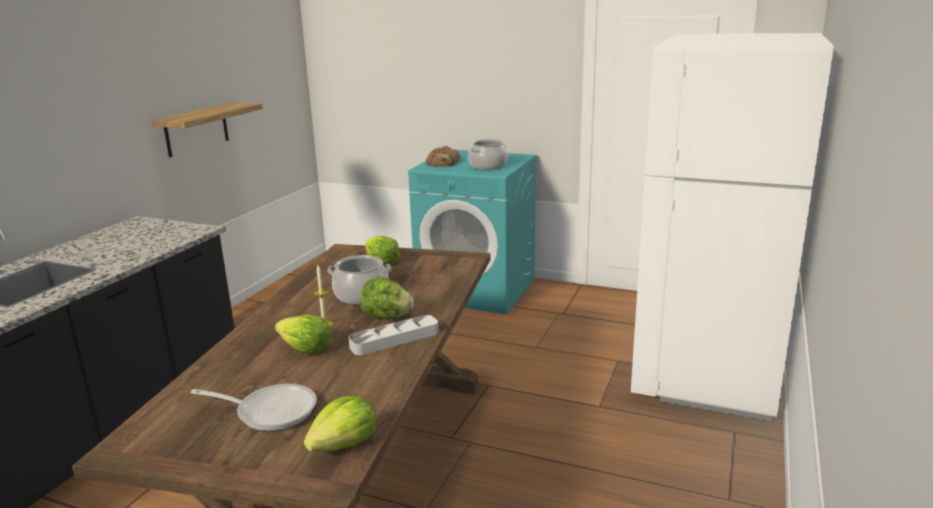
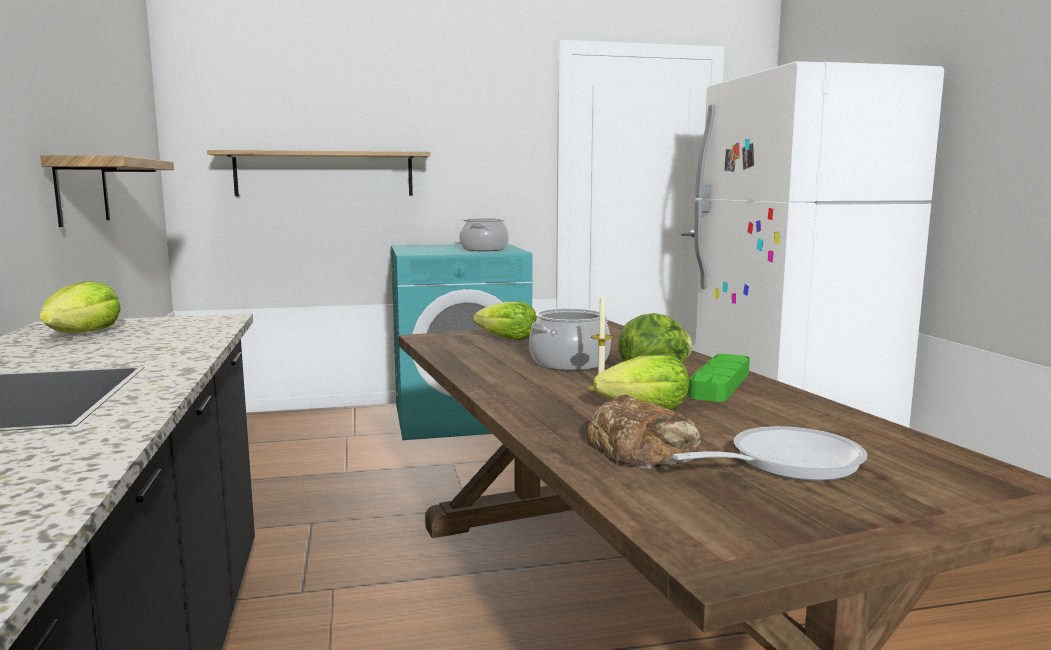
camera: 35 degrees left, 10 degrees down
(344, 444) = (951, 463): lettuce -> lettuce (83, 333)
(394, 339) = (720, 384): grey tray -> green tray
(404, 93) = (324, 174): none -> shelf
(443, 162) = (422, 250): bread -> bread (643, 448)

